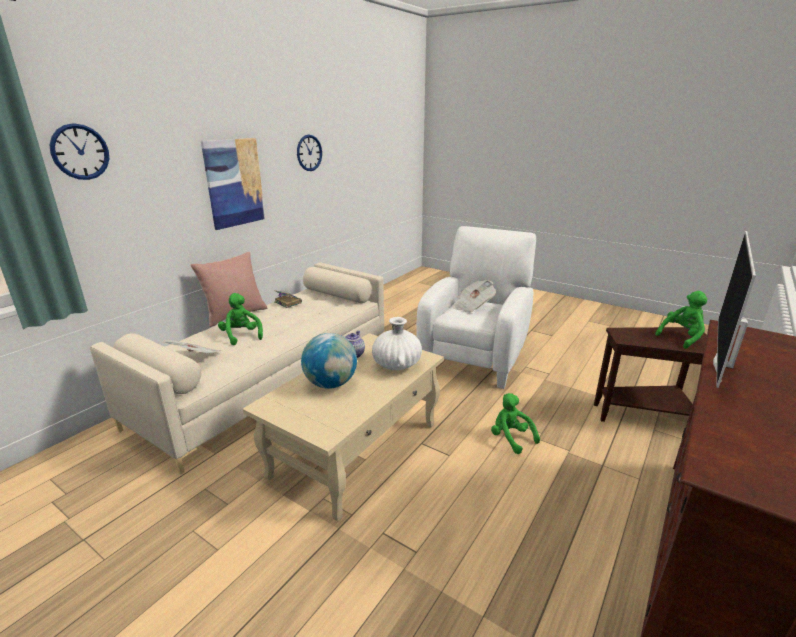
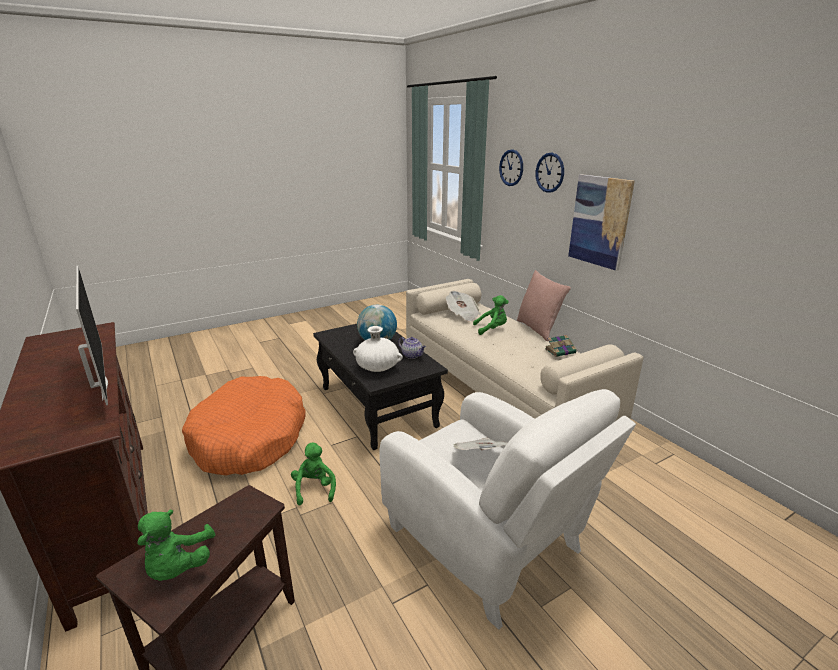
camera: 115 degrees right, 0 degrees up
(309, 153) = (716, 218): wall clock -> wall clock (549, 172)
(356, 449) = (378, 407): beige coffee table -> black coffee table
(497, 533) = (249, 438): none -> orange dog bed
(511, 438) = (314, 489): green plush toy -> green plush toy turned 90 degrees counterclockwise

